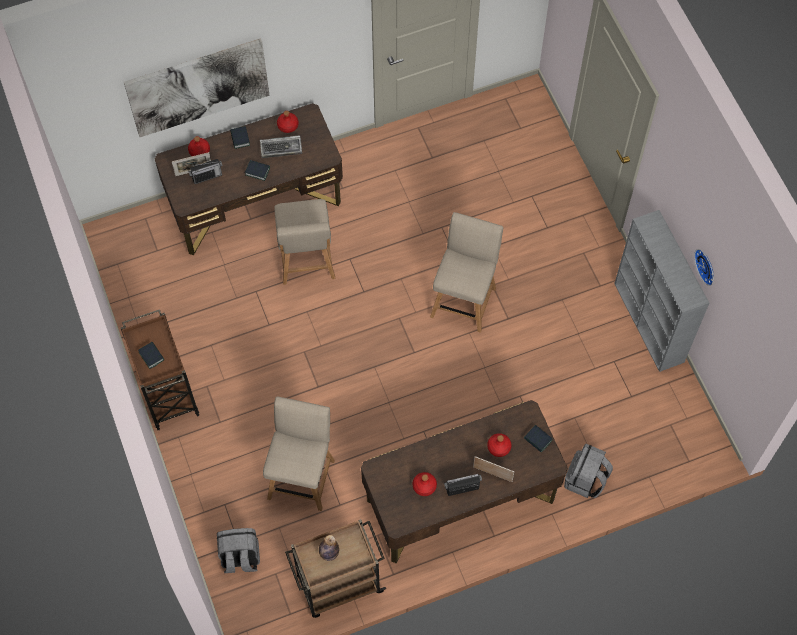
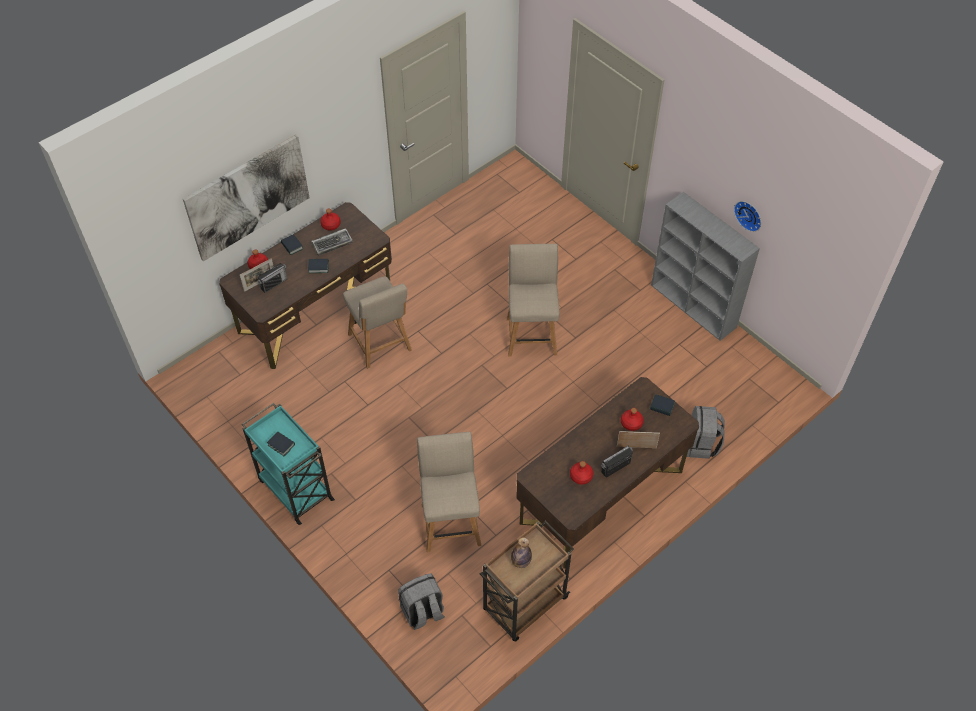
camera: 20 degrees left, 10 degrees down
(167, 390) = (295, 488): brown cart -> turquoise cart

